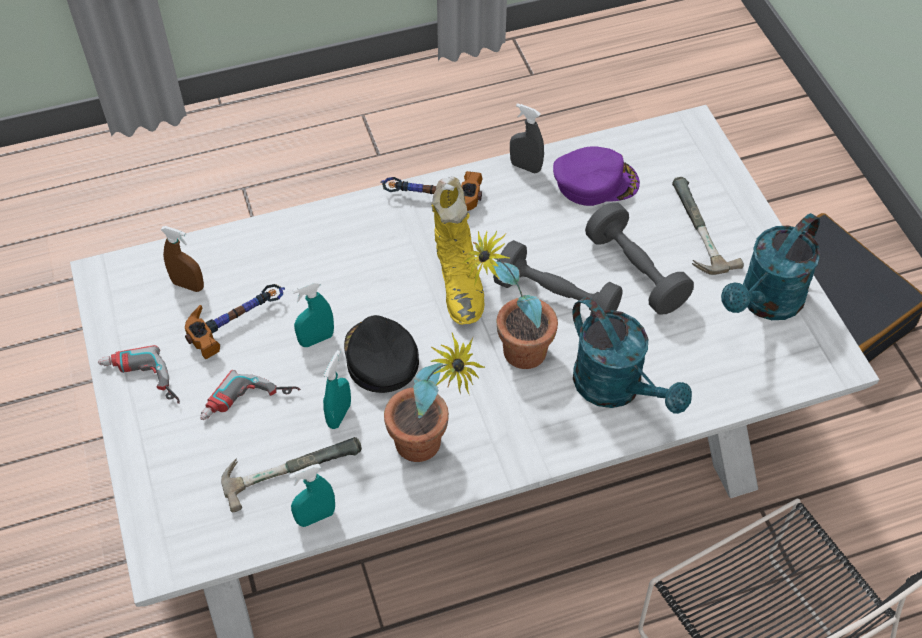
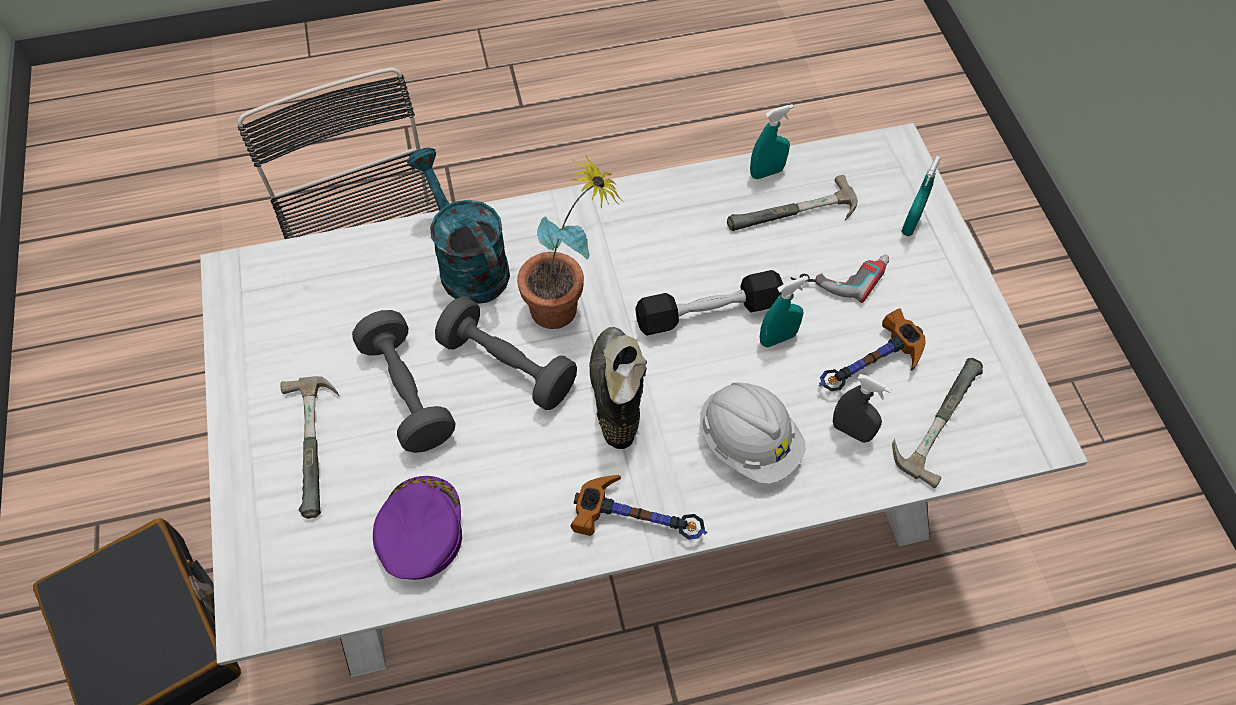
camera: 175 degrees left, 5 degrees up
(139, 384) = (959, 304): power drill -> none
(188, 285) = (934, 416): brown spray bottle -> hammer
(339, 415) = (749, 258): turquoise spray bottle -> turquoise spray bottle (910, 224)
(346, 255) = (748, 443): none -> white hard hat
(380, 358) = (708, 313): black cap -> black dumbbell
(430, 449) = (660, 220): potted plant -> none
(460, 282) = (614, 395): yellow boot -> black boot
(525, 167) = (507, 563): grey spray bottle -> grey spray bottle (851, 431)
(595, 181) = (419, 530): purple cap -> purple cap turned 90 degrees clockwise
(765, 303) = (276, 343): turquoise watering can -> none

